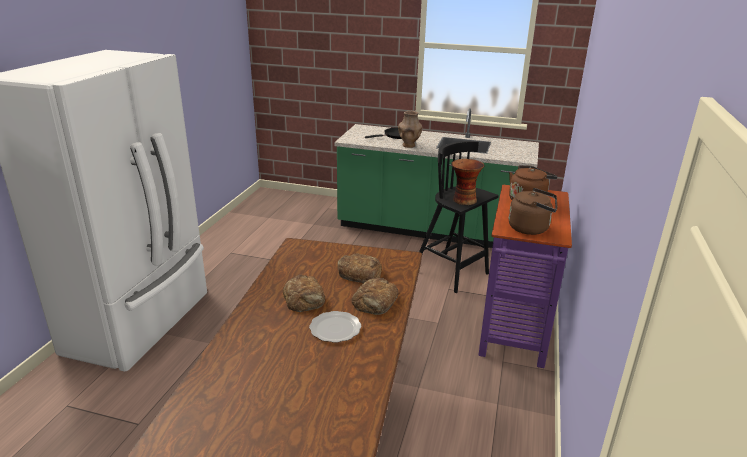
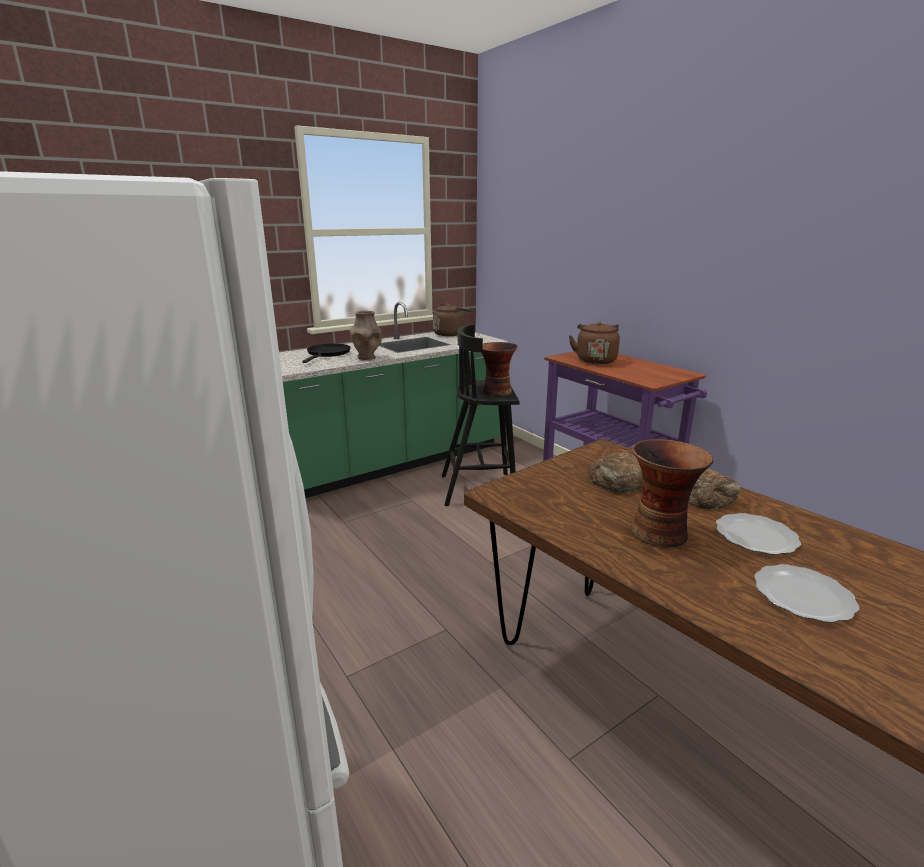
camera: 50 degrees left, 5 degrees down
(279, 351) = (801, 595): none -> plate
(305, 298) = (660, 532): bread -> vase
(531, 228) = (657, 375): brown kettle -> brown kettle (450, 334)

